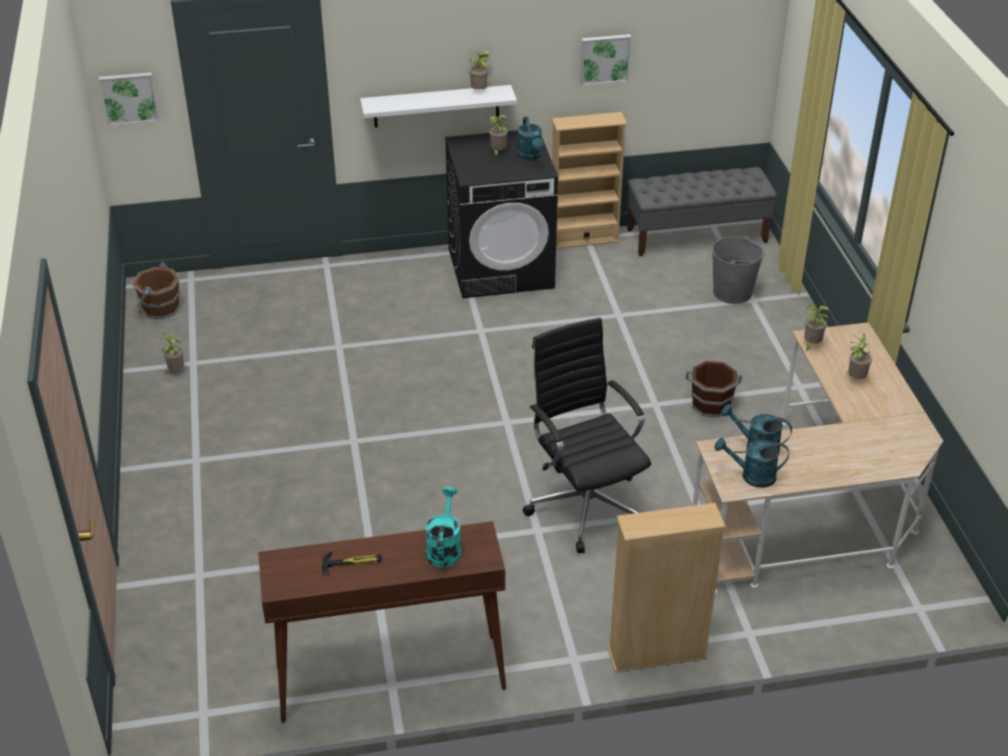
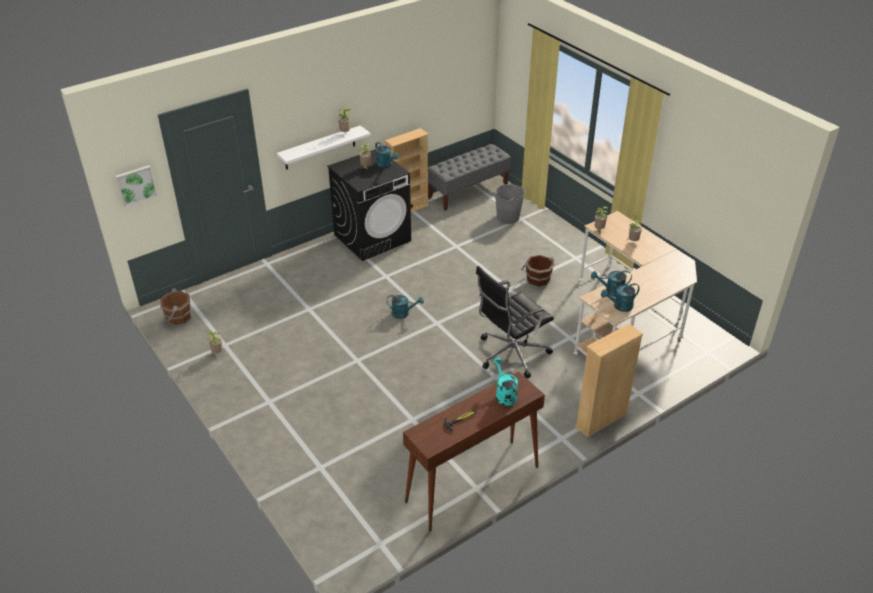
camera: 25 degrees left, 0 degrees up
(467, 393) = (403, 313): none -> turquoise watering can
(586, 504) = (510, 354): black office chair -> black office chair turned 75 degrees counterclockwise
(604, 58) = (408, 98): picture -> none

